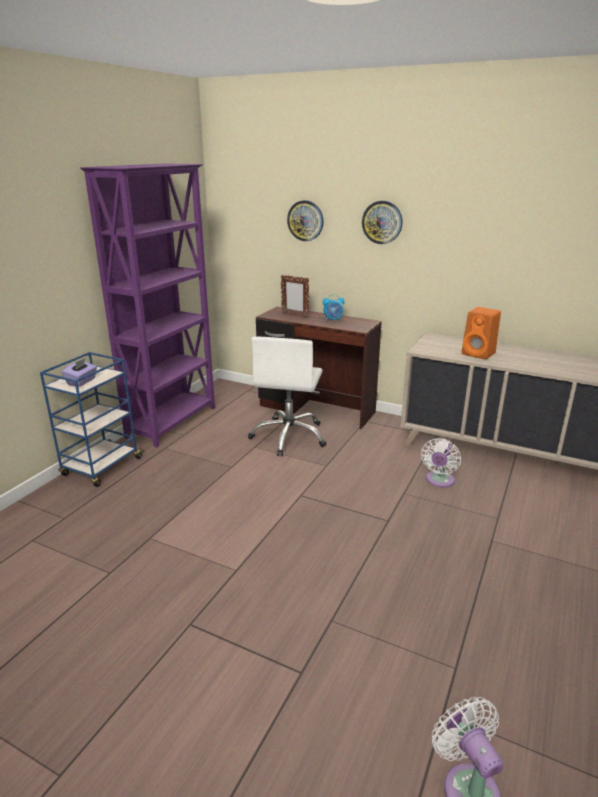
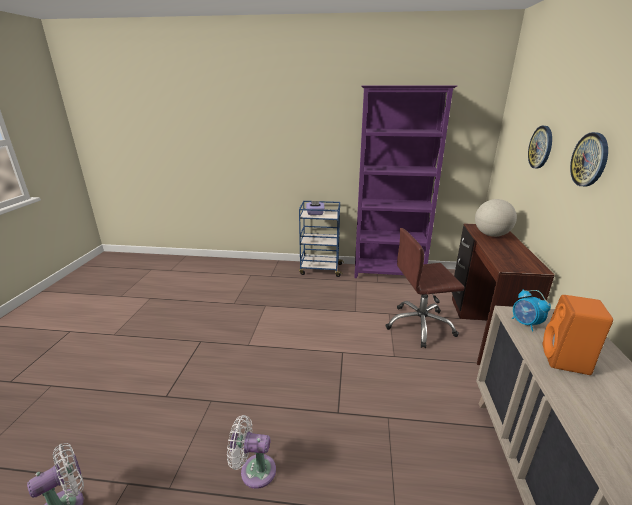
camera: 70 degrees right, 0 degrees up
(289, 436) = (420, 326): white office chair -> brown office chair
(294, 315) = (491, 235): picture frame -> globe
(333, 320) = (509, 251): alarm clock -> alarm clock (525, 324)
(439, 481) = (432, 445): white fan -> white fan (254, 470)

